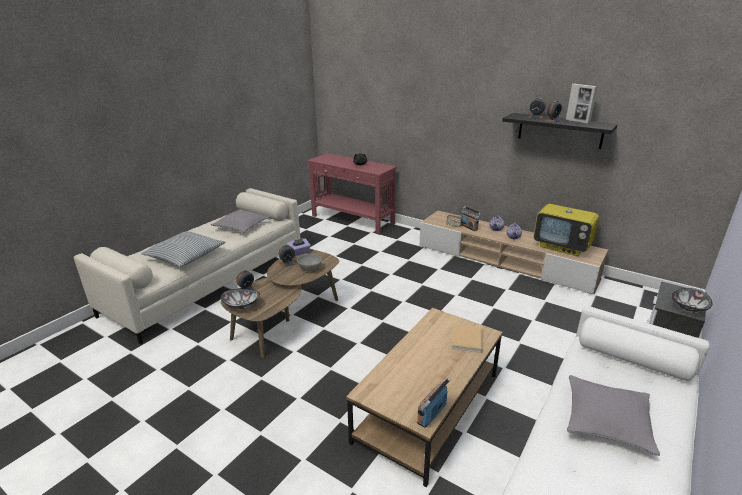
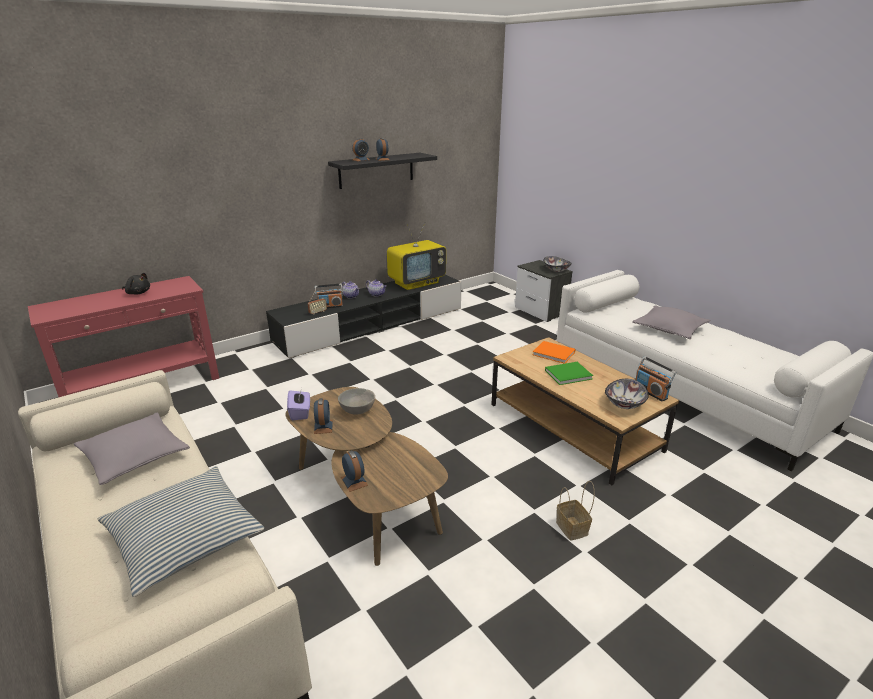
camera: 70 degrees left, 0 degrees up
(241, 306) = (399, 490): bowl -> bowl (625, 404)
(284, 423) = (573, 528): none -> basket
(430, 354) = (569, 374): none -> green book
(467, 340) = (555, 354): beige book -> orange book
(505, 261) = (372, 325): beige tv stand -> black tv stand
(577, 122) = (398, 156): picture frame -> none

